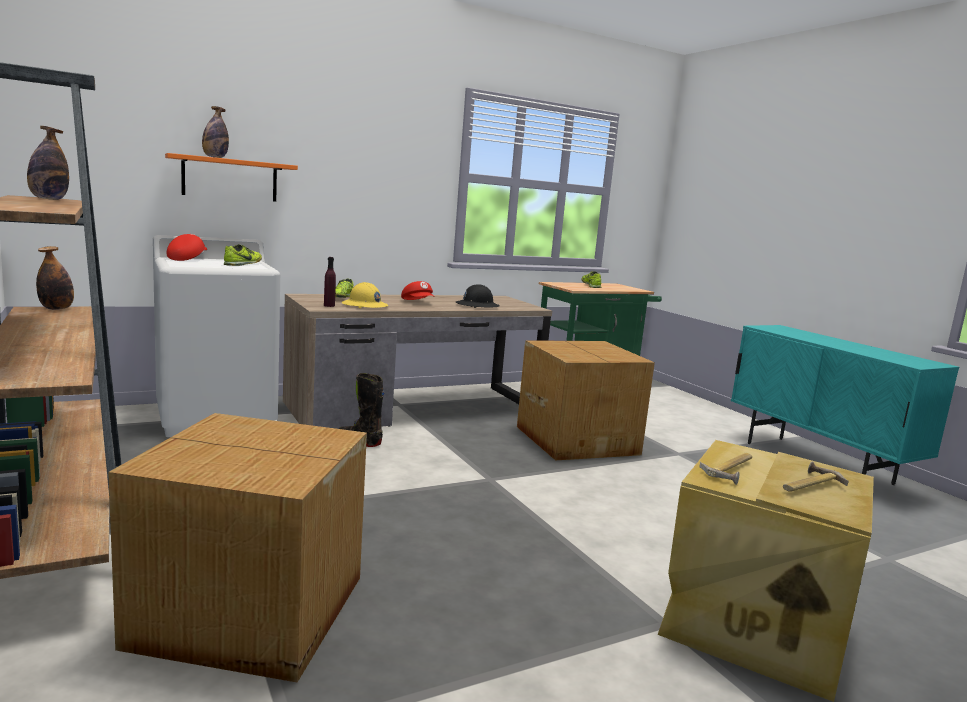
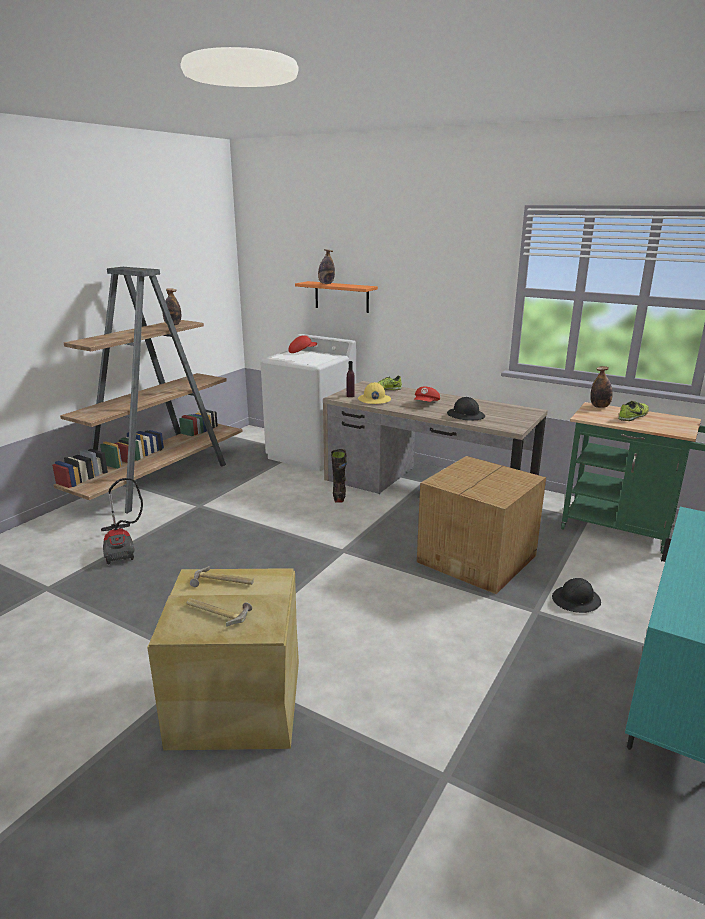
camera: 60 degrees right, 10 degrees up
(56, 309) = (205, 377): bottle -> bottle (599, 406)
(243, 264) = (317, 359): shoe -> none
(252, 612) = (122, 547): cardboard box -> vacuum cleaner
(673, 438) = (576, 600): none -> black hard hat

